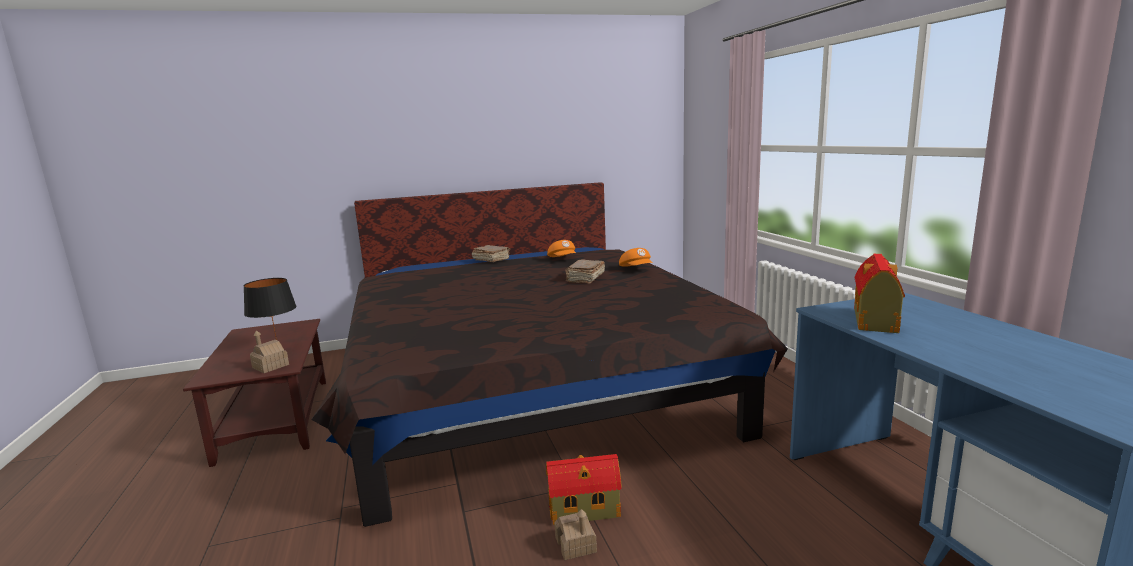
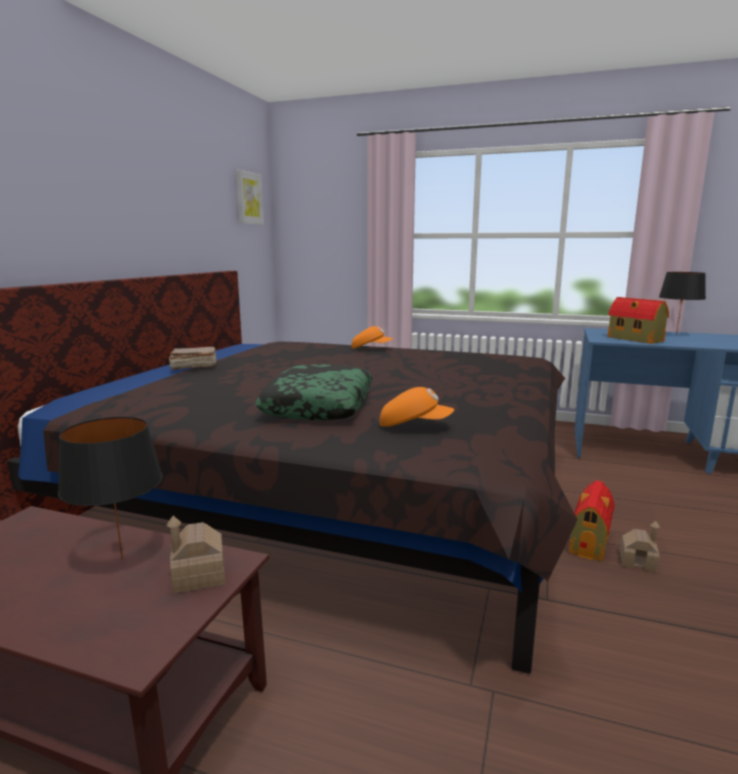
camera: 55 degrees left, 0 degrees up
(439, 302) = (319, 405): none -> pillow
(563, 259) = (274, 353): orange cap -> orange cap (414, 425)
(585, 278) = (363, 360): brown book -> none
(640, 114) = (248, 198): none -> picture
(995, 332) = (676, 334): none -> black table lamp

